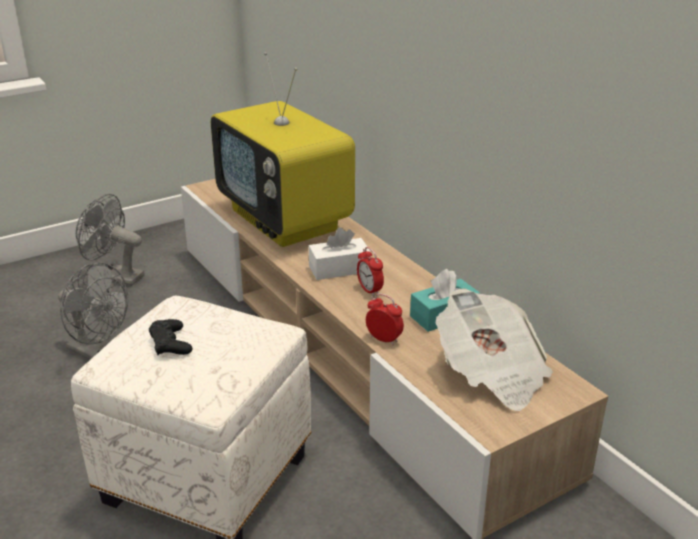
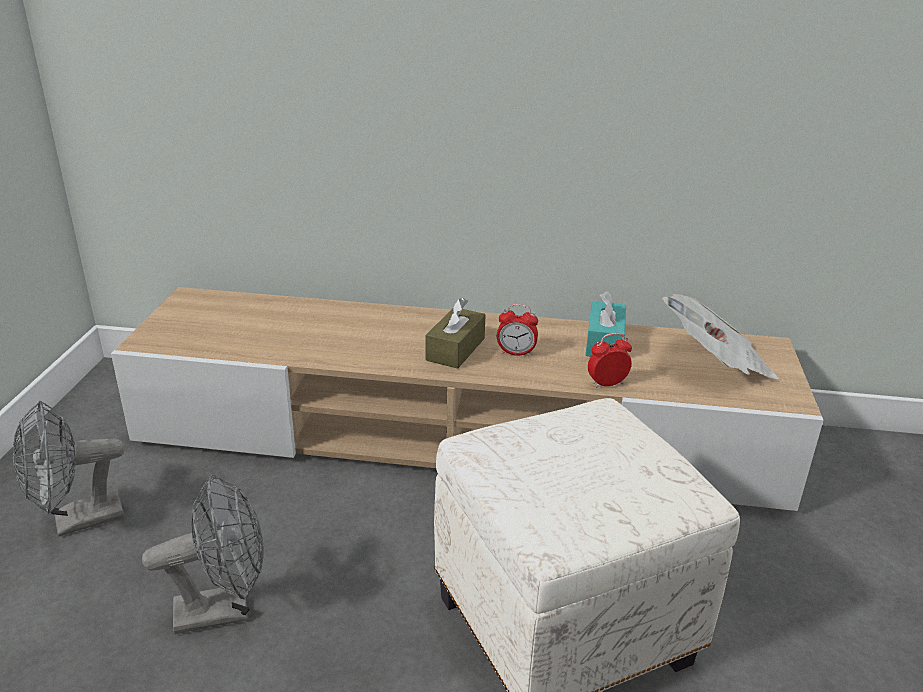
camera: 50 degrees left, 0 degrees up
(170, 344) = (565, 477): black game controller -> none
(286, 221) = (314, 332): television -> none
(339, 269) = (455, 349): white tissue box -> brown tissue box

